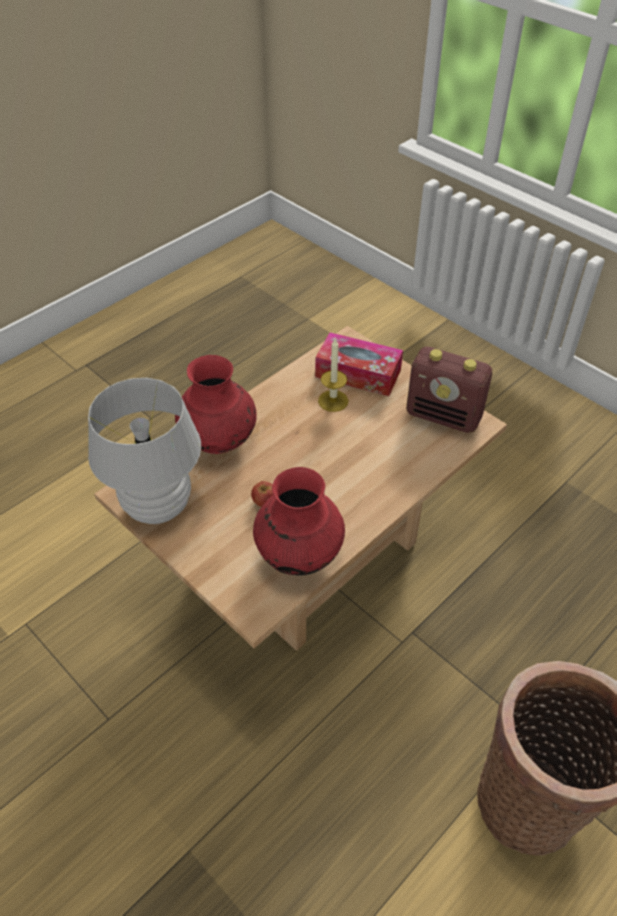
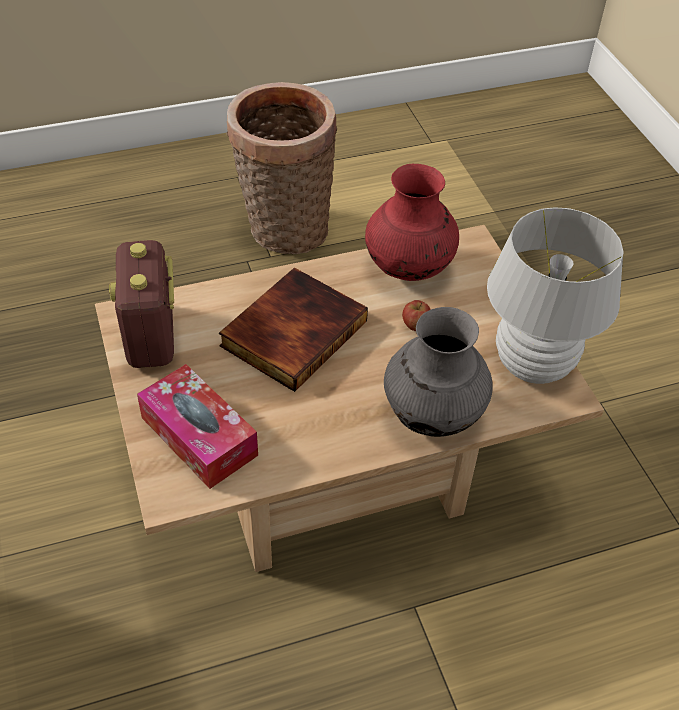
camera: 155 degrees left, 0 degrees up
(219, 441) = (432, 414): red vase -> grey vase
(333, 401) = (261, 410): candle -> none
(353, 459) = (292, 331): none -> book
(444, 416) = (151, 337): radio -> radio turned 150 degrees counterclockwise

